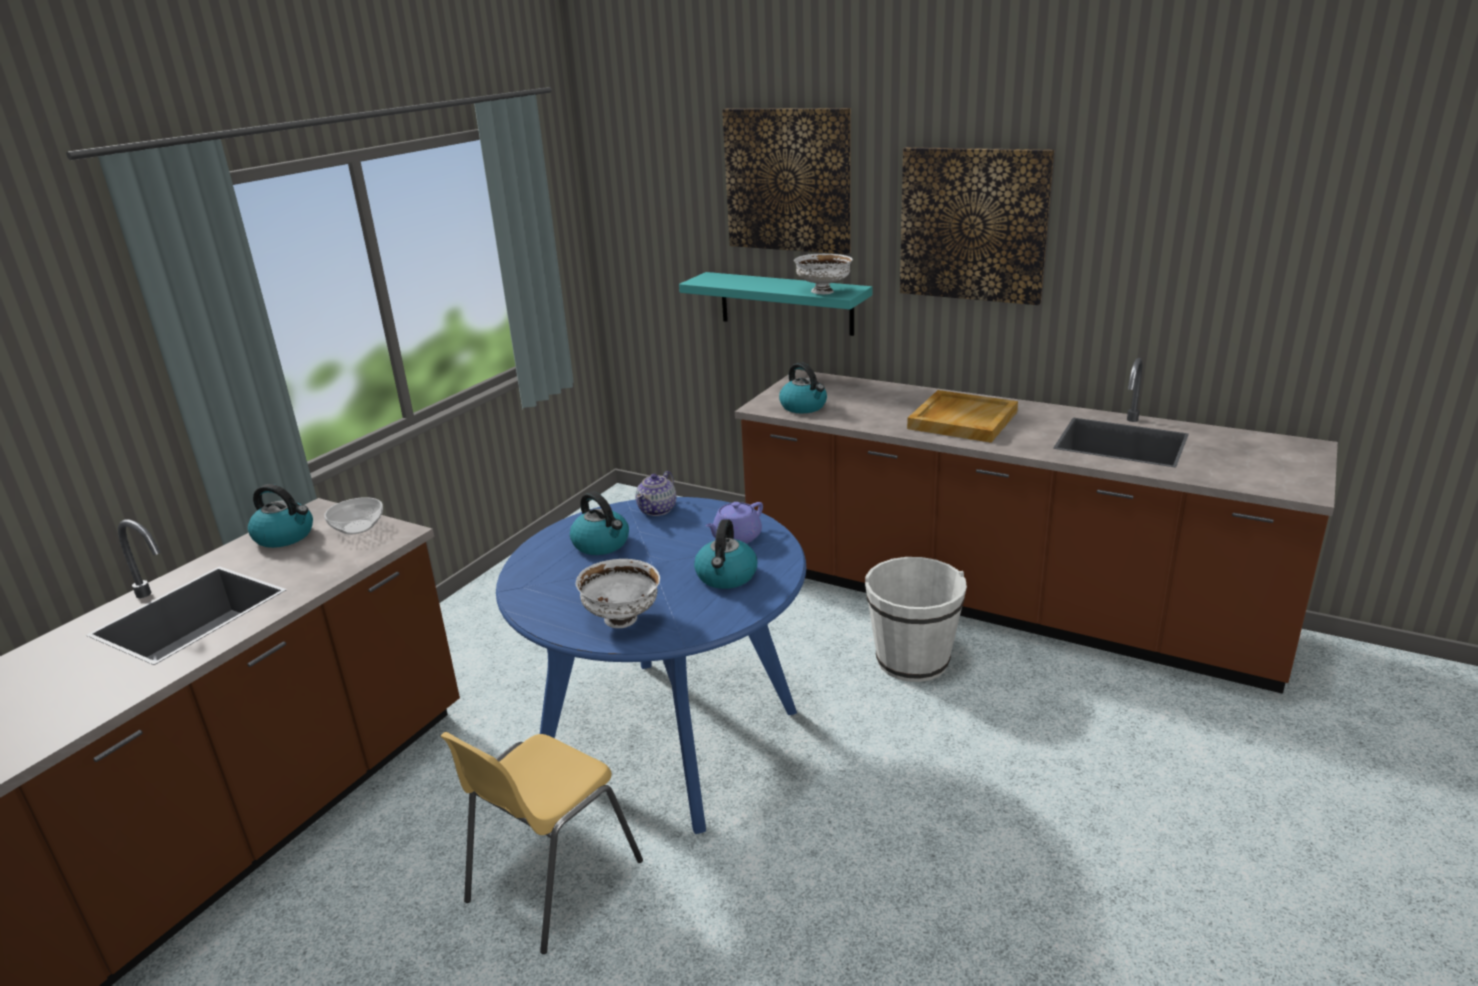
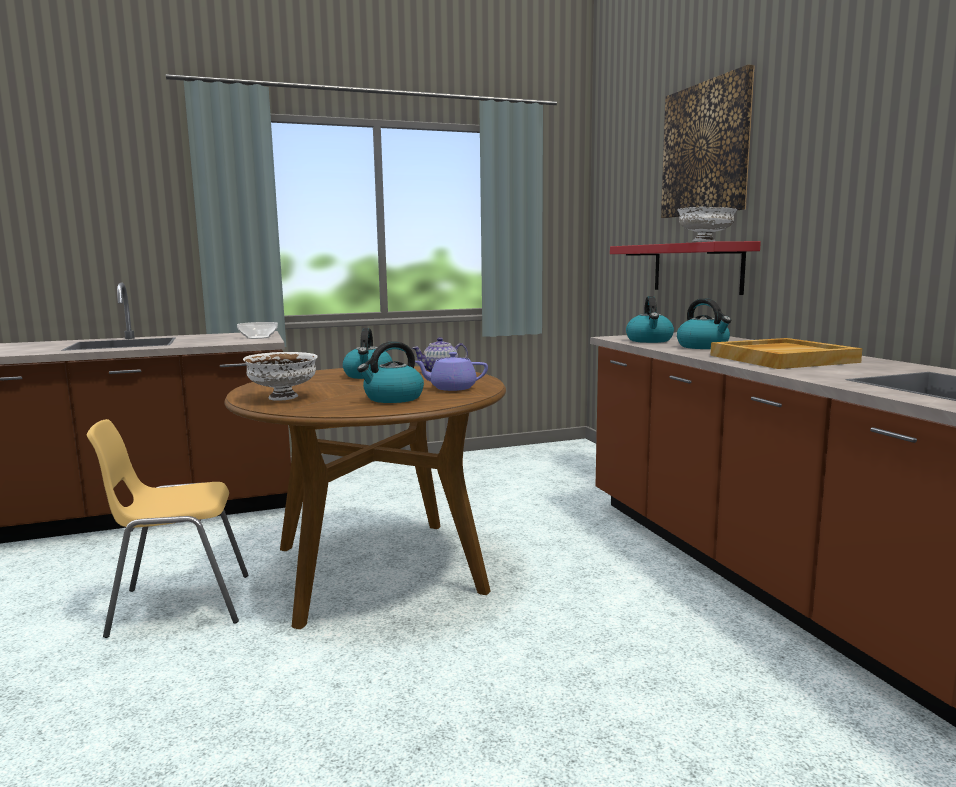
camera: 40 degrees right, 15 degrees down
(285, 536) = (225, 335): kettle -> kettle (703, 346)
(669, 737) = (377, 568): blue dining table -> brown dining table
(786, 303) = (696, 268): turquoise shelf -> red shelf
(912, 660) = (646, 606): white bucket -> none
(973, 225) = (852, 156): picture -> none

